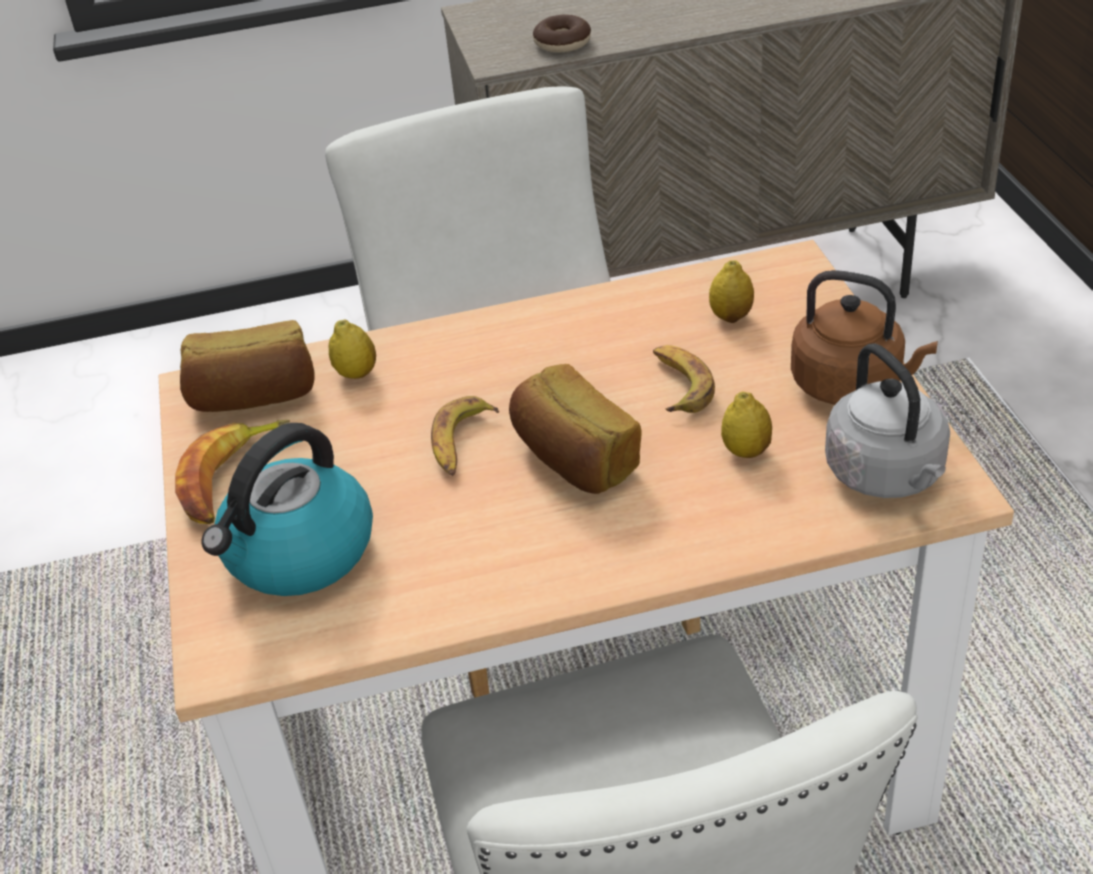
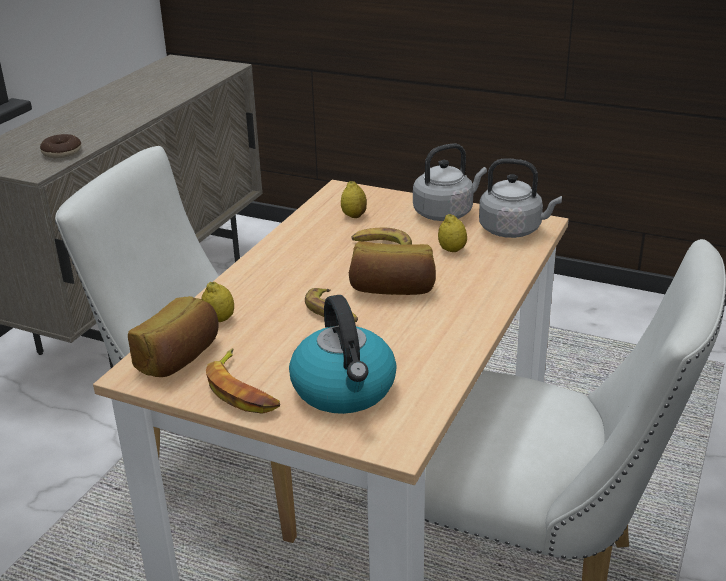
camera: 55 degrees left, 10 degrees down
(852, 385) = (446, 213): brown kettle -> grey kettle

